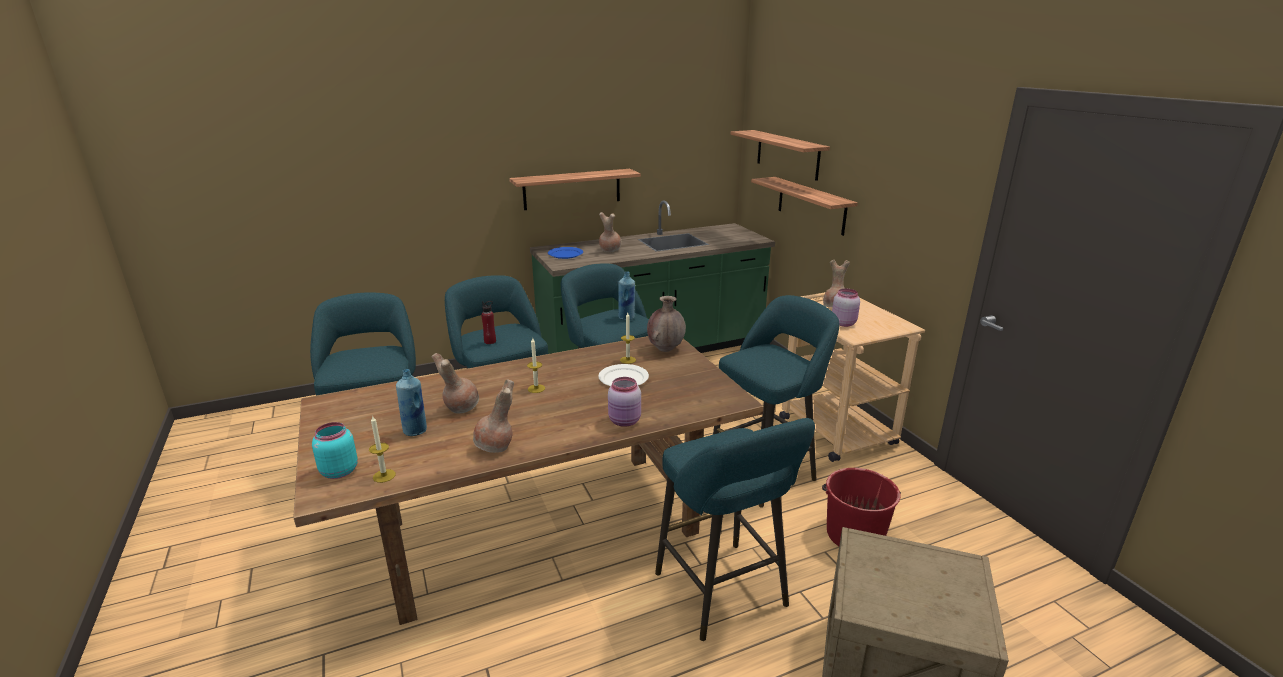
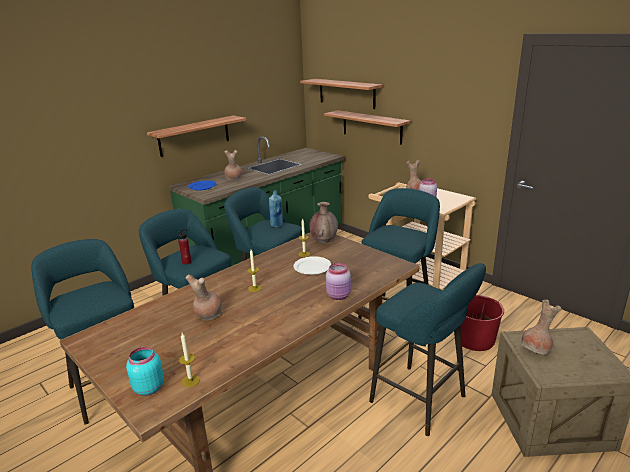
camera: 20 degrees left, 0 degrees up
(415, 431) = (186, 341): blue bottle -> none
(495, 447) = (261, 337): brown vase -> brown vase (536, 350)

